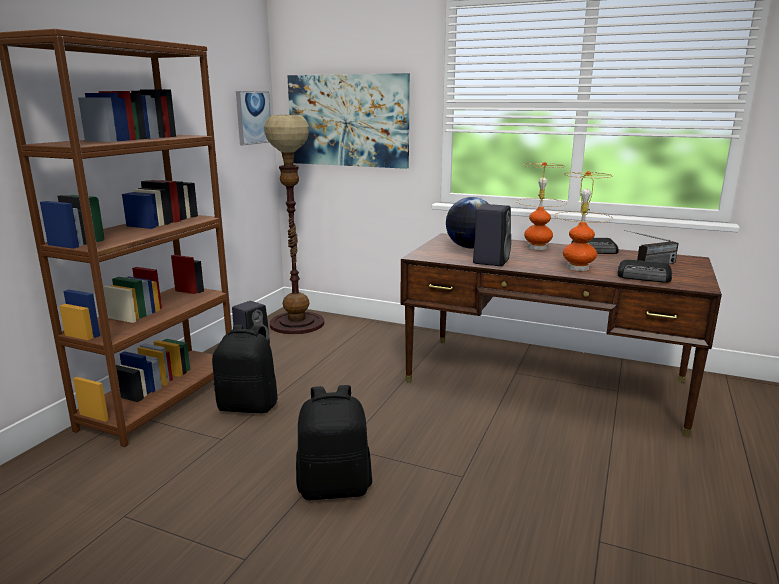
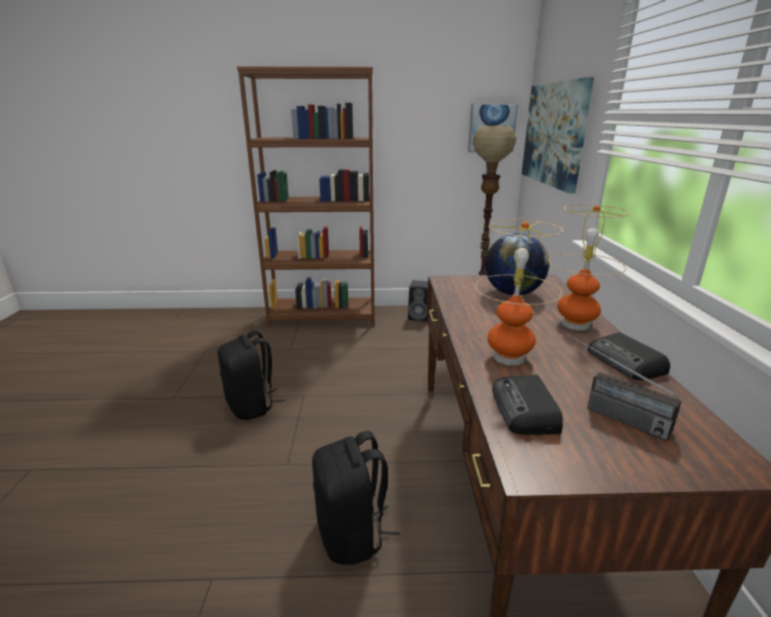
camera: 65 degrees right, 5 degrees up
(249, 406) = (335, 344): black backpack -> black backpack (352, 534)
(491, 261) = (470, 309): black speaker -> none

